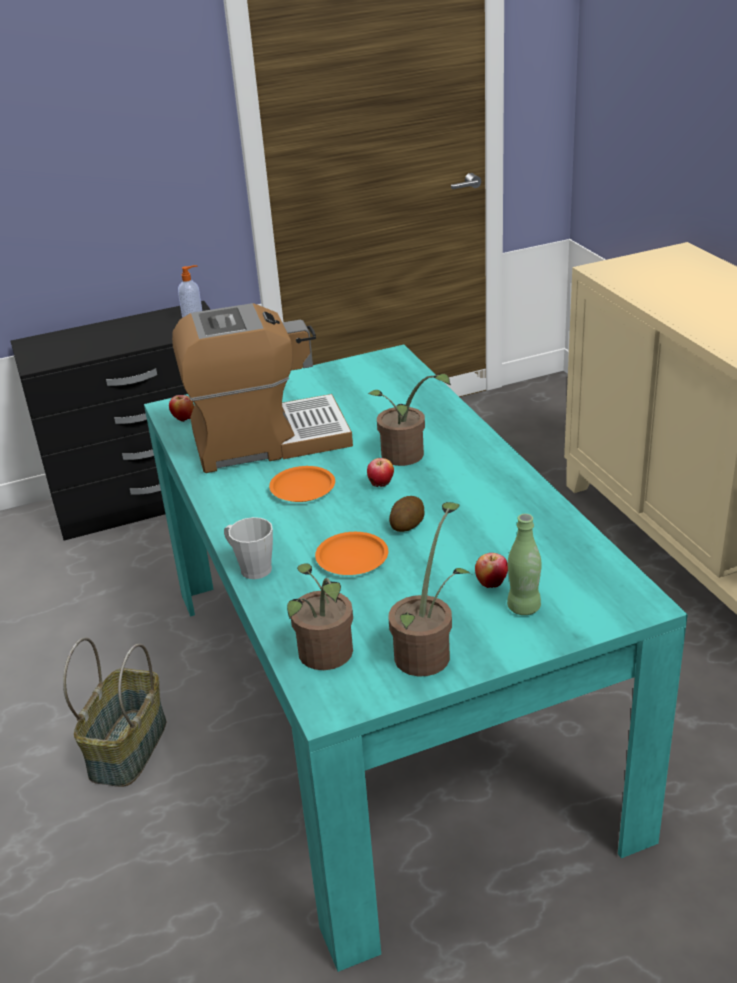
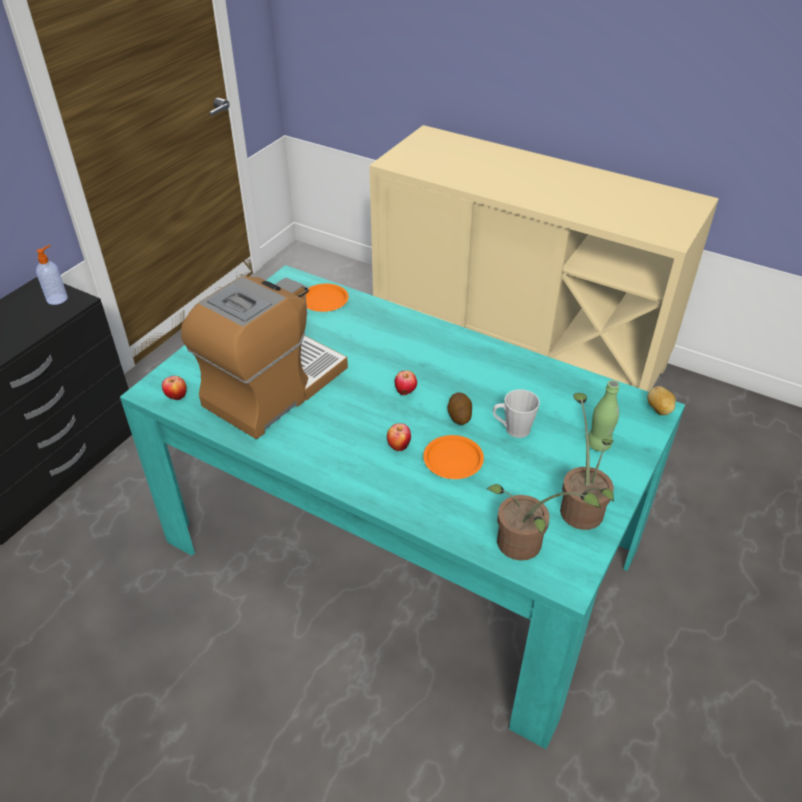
camera: 40 degrees left, 10 degrees up
(127, 747) = (246, 689): basket -> none
(251, 567) = (390, 503): grey mug -> grey mug (512, 429)
(303, 489) = (351, 419): orange plate -> orange plate (325, 301)
(406, 457) = (397, 362): potted plant -> none
(491, 583) = (561, 436): apple -> apple (399, 446)
(643, 606) = (659, 410): none -> potato

